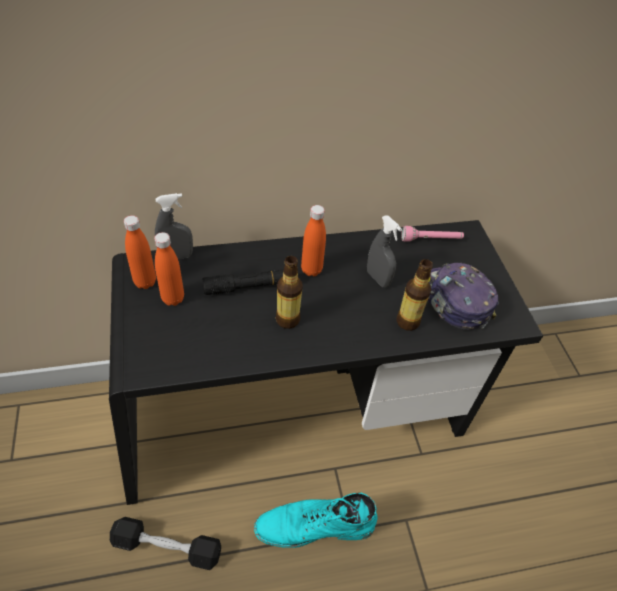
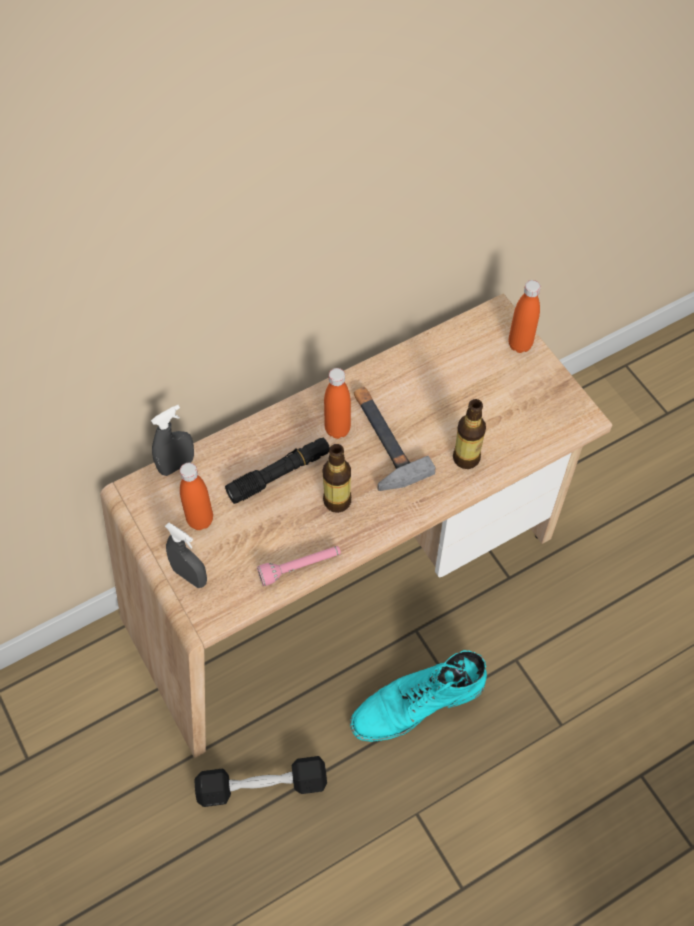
camera: 15 degrees left, 10 degrees up
(145, 282) = (158, 510): orange bottle -> orange bottle (520, 344)
(296, 416) = (346, 585): black desk -> beige desk
(343, 287) = (381, 439): none -> hammer
(378, 278) = (415, 415): grey spray bottle -> grey spray bottle (190, 576)
(431, 240) = (457, 341): pink flashlight -> pink flashlight (300, 567)
(453, 301) = (506, 415): cap -> none

